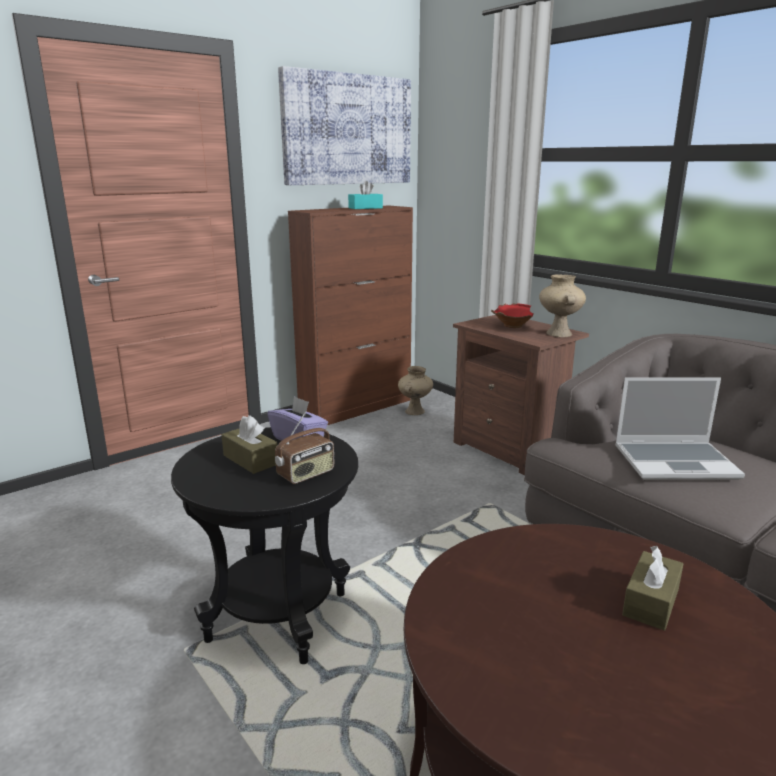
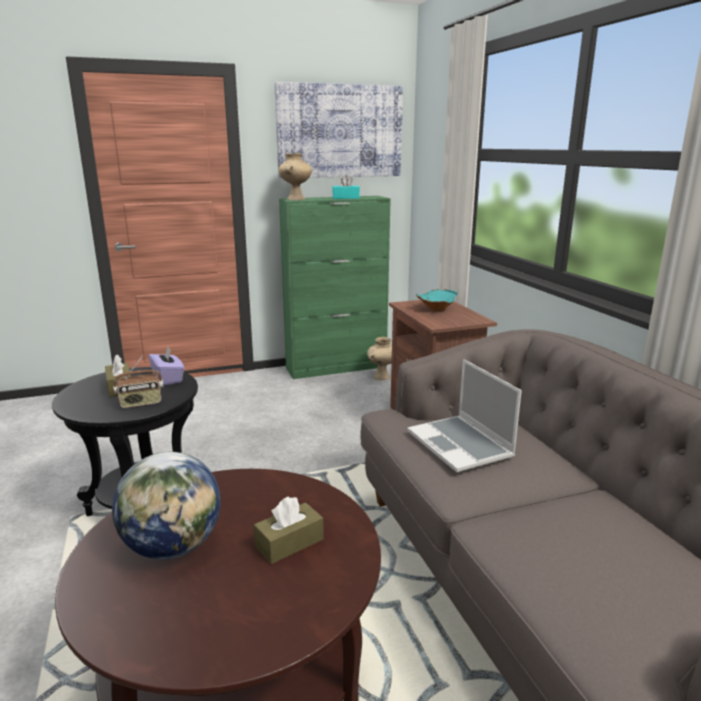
camera: 20 degrees right, 0 degrees up
(357, 408) = (337, 367): brown cabinet -> green cabinet
(511, 326) = (435, 309): red bowl -> turquoise bowl
(536, 640) = (173, 547): none -> globe
(558, 333) = (466, 320): beige vase -> beige vase (295, 199)
(676, 462) = (461, 445): laptop -> laptop turned 45 degrees clockwise

